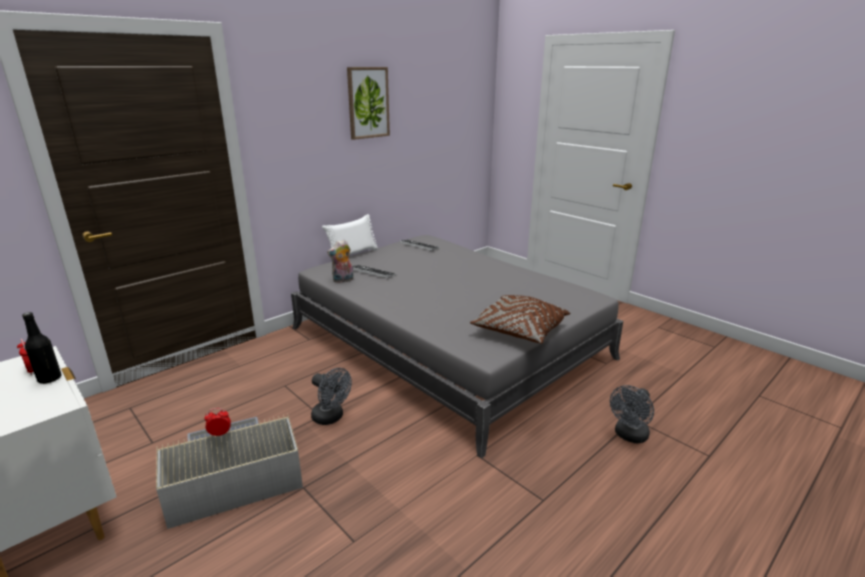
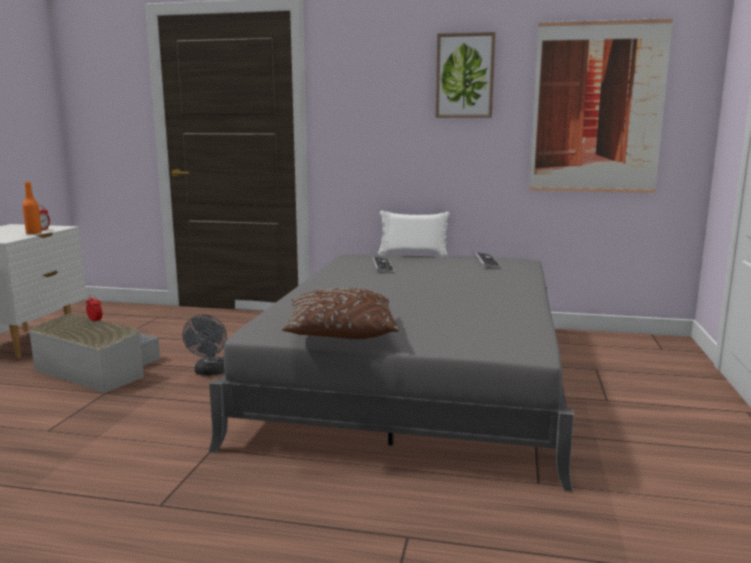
camera: 55 degrees right, 10 degrees down
(50, 379) = (34, 233): black bottle -> orange bottle
(343, 280) = (345, 264): plush toy -> none
(443, 122) = (597, 108): none -> picture
(629, 436) = (355, 540): grey fan -> none

